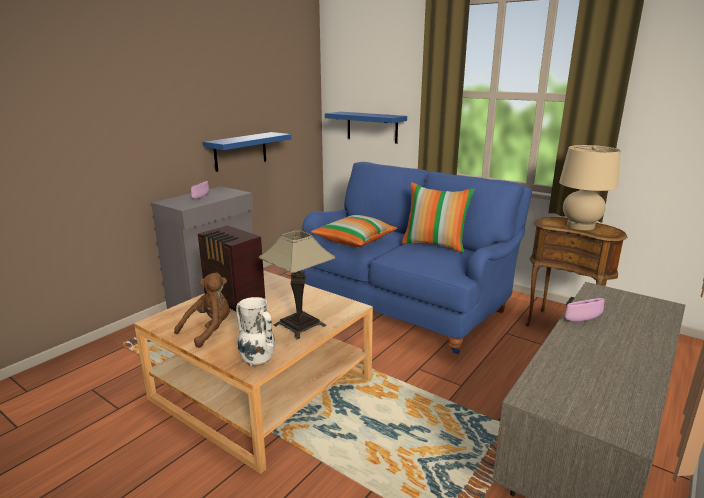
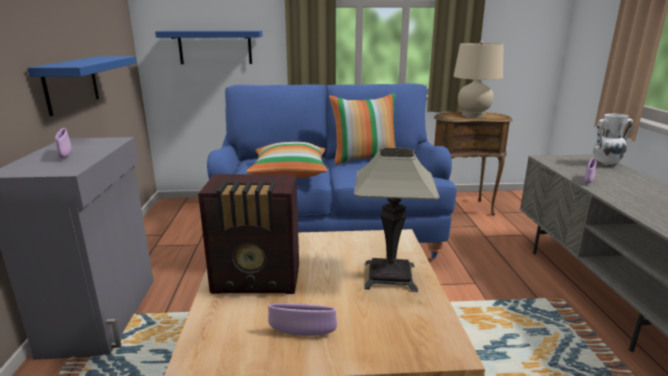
camera: 40 degrees left, 0 degrees up
(209, 330) = (302, 333): brown plush toy -> purple bowl
(257, 361) = (431, 337): white vase -> white vase (605, 164)

